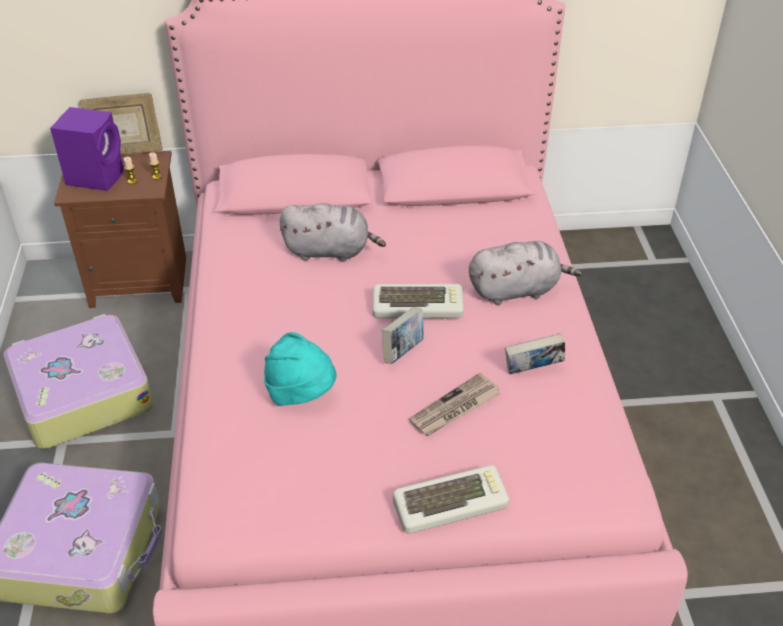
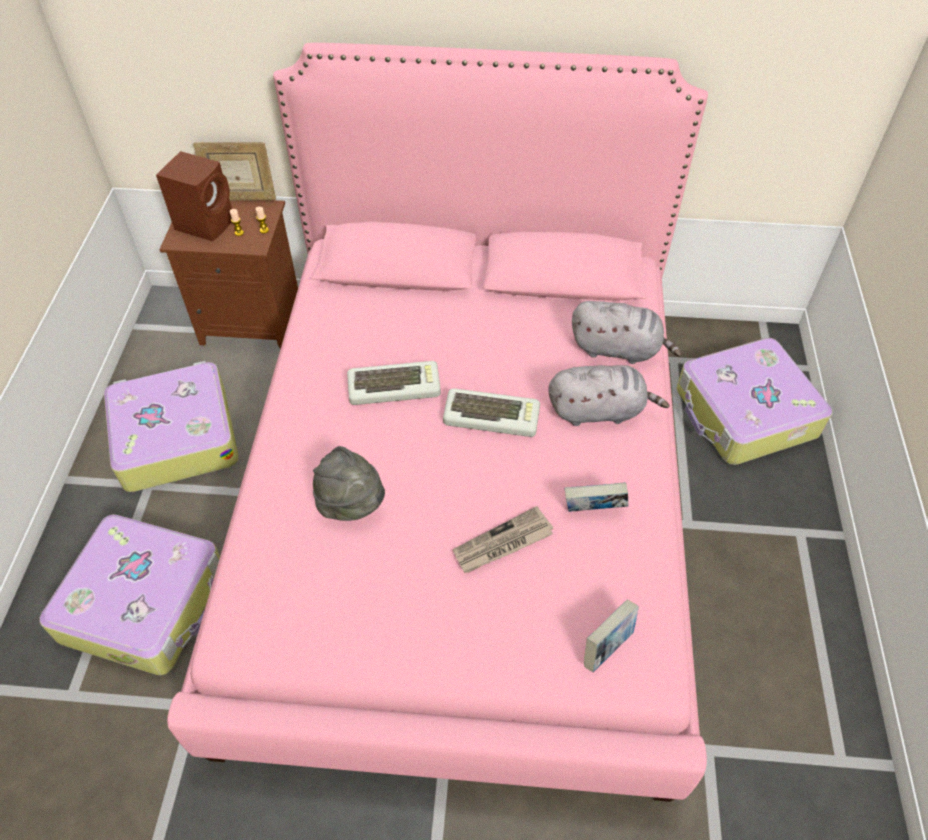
camera: 10 degrees right, 10 degrees up
(97, 176) = (206, 223): purple speaker -> brown speaker
(301, 394) = (351, 504): turquoise hat -> grey hat
(330, 251) = (418, 338): grey plush toy -> grey plush toy (618, 349)
(403, 351) = (465, 468): book -> book (607, 646)
(450, 502) = (472, 654): keyboard -> keyboard (395, 386)
(640, 304) = (744, 414): none -> suitcase

